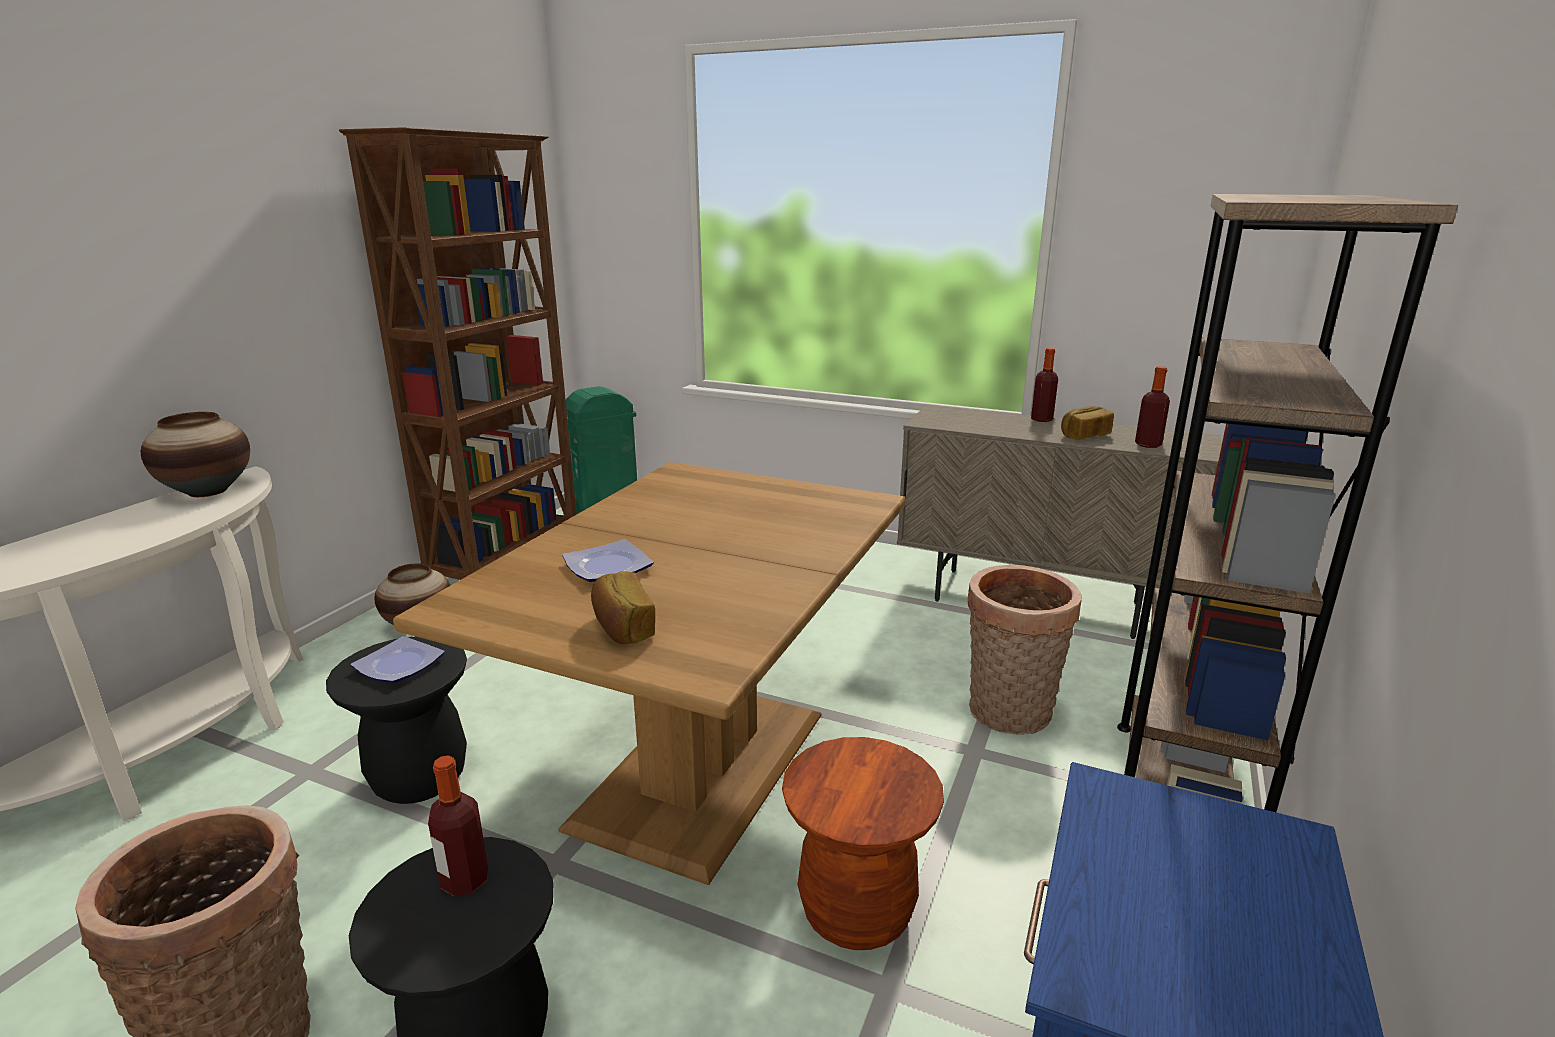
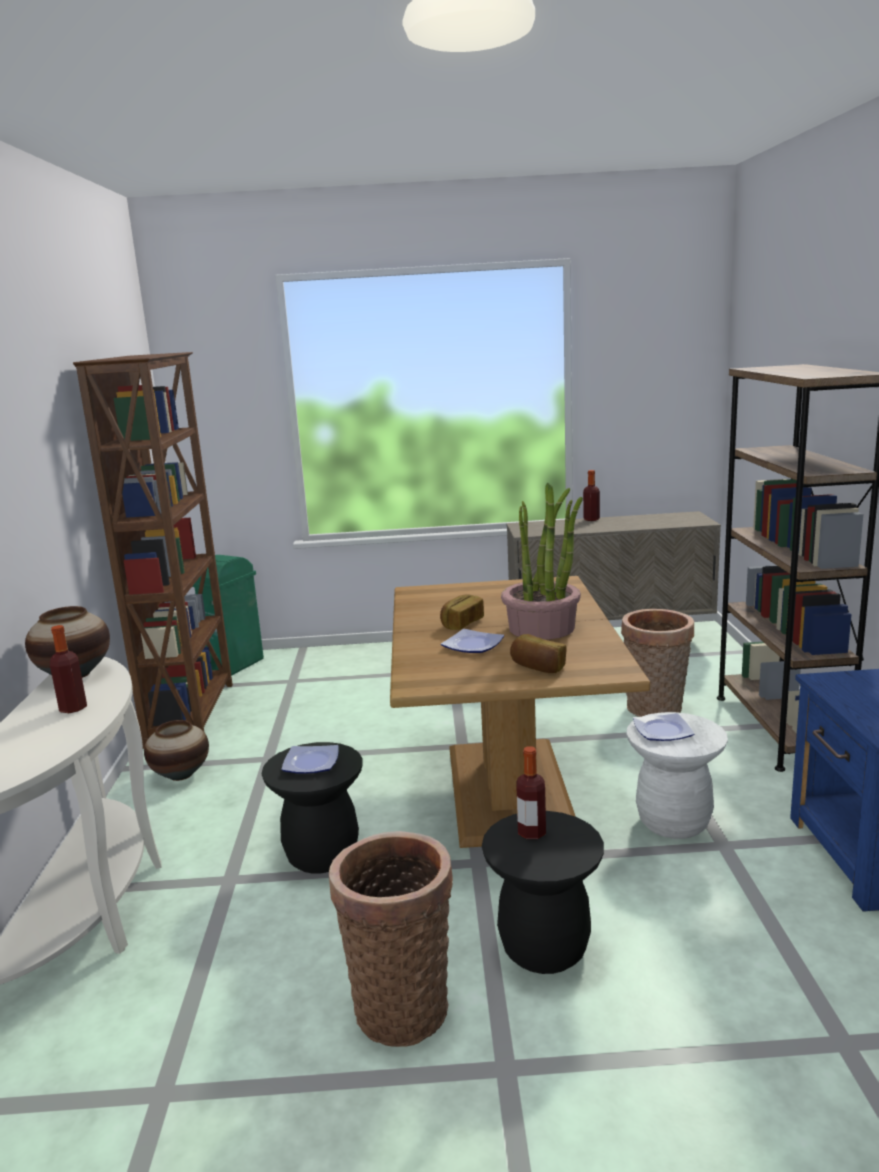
camera: 25 degrees left, 5 degrees down
(730, 565) = (542, 628): none -> potted plant
(844, 773) = (661, 731): none -> plate
(856, 911) = (673, 822): brown stool -> white stool
(1084, 435) = (629, 524): bread -> bread (461, 623)
(1148, 445) = (670, 523): bottle -> bottle (73, 708)

